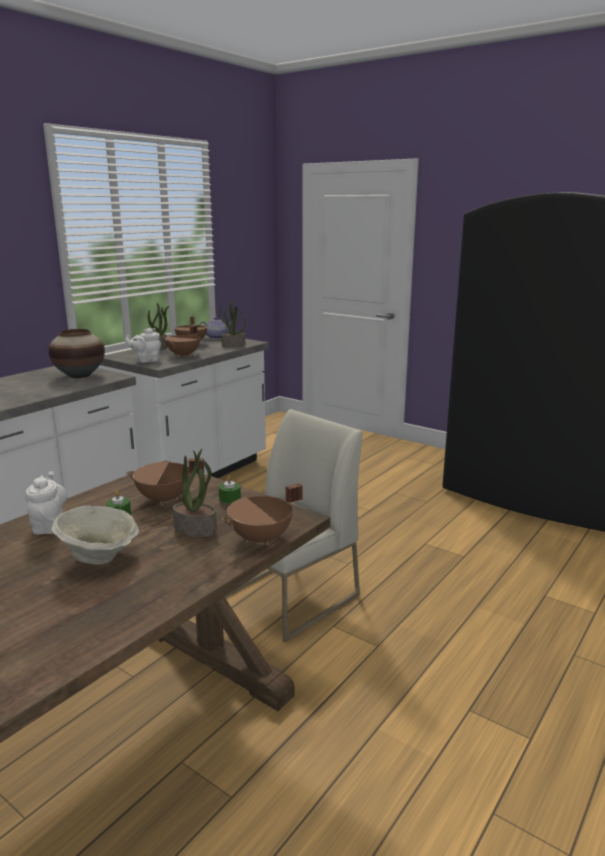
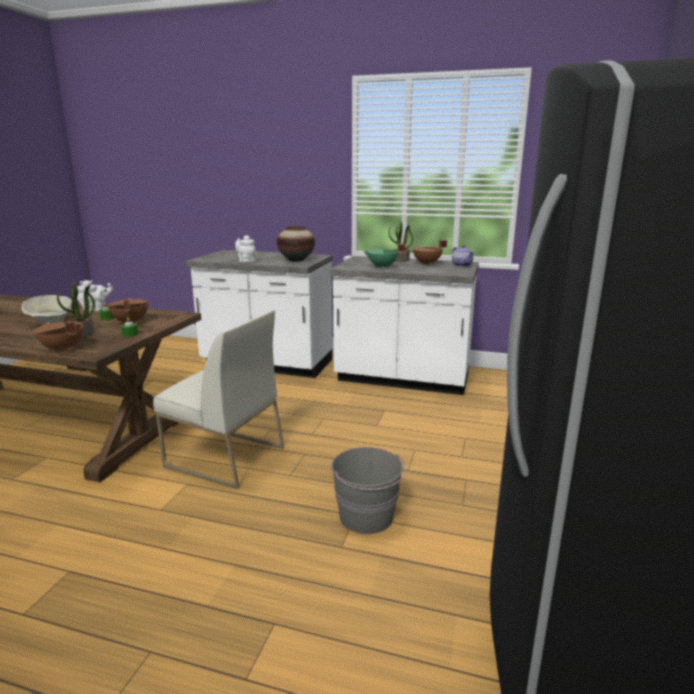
camera: 70 degrees right, 0 degrees up
(146, 360) = (354, 263): white teapot -> white teapot (246, 261)
(184, 355) = (382, 267): brown cooking pot -> green cooking pot
(233, 345) = (438, 271): potted plant -> none
(429, 539) = (367, 517): none -> grey bucket

